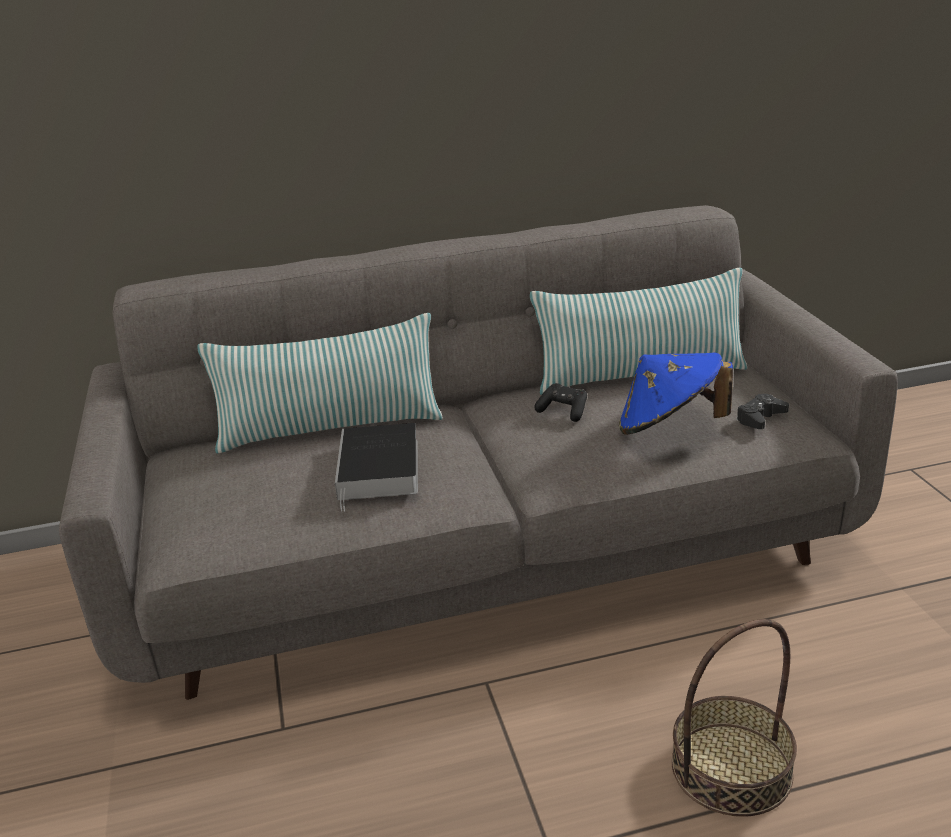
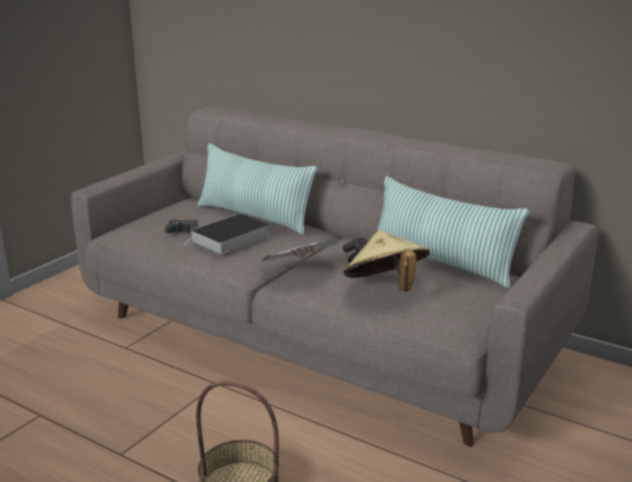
camera: 45 degrees right, 5 degrees down
(534, 461) = (300, 270): none -> newspaper
(669, 427) = (385, 288): blue hat -> beige hat
(760, 418) = (448, 310): black game controller -> black game controller (183, 231)

